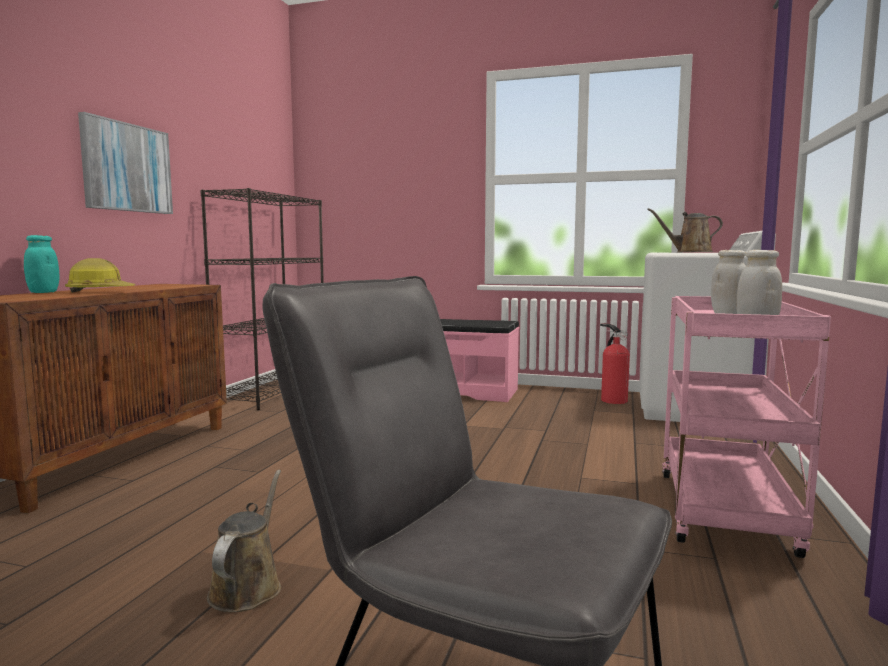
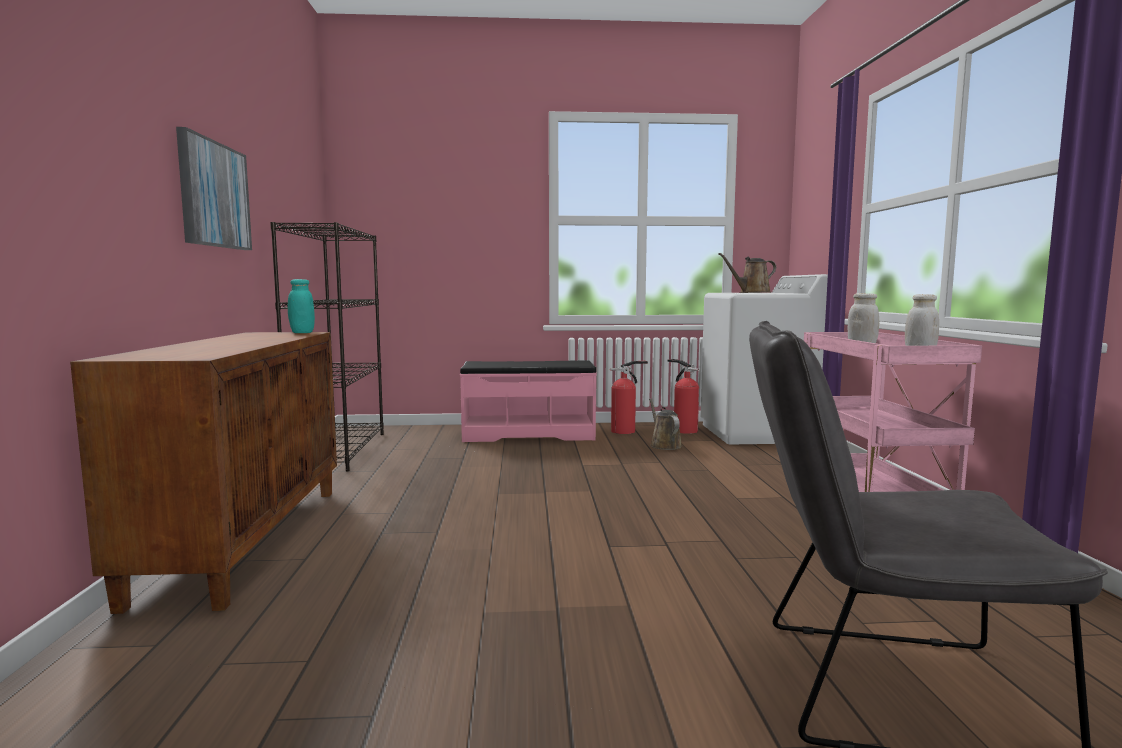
camera: 20 degrees left, 0 degrees up
(43, 292) = (170, 346): turquoise jar -> turquoise jar (302, 333)
(100, 292) = (243, 344): hard hat -> none
(248, 587) = (575, 633): brown watering can -> brown watering can (664, 445)
(549, 396) = (625, 431): none -> fire extinguisher

